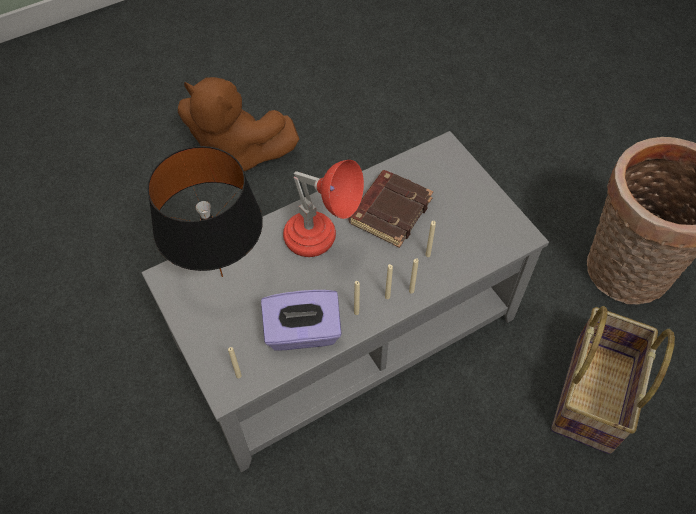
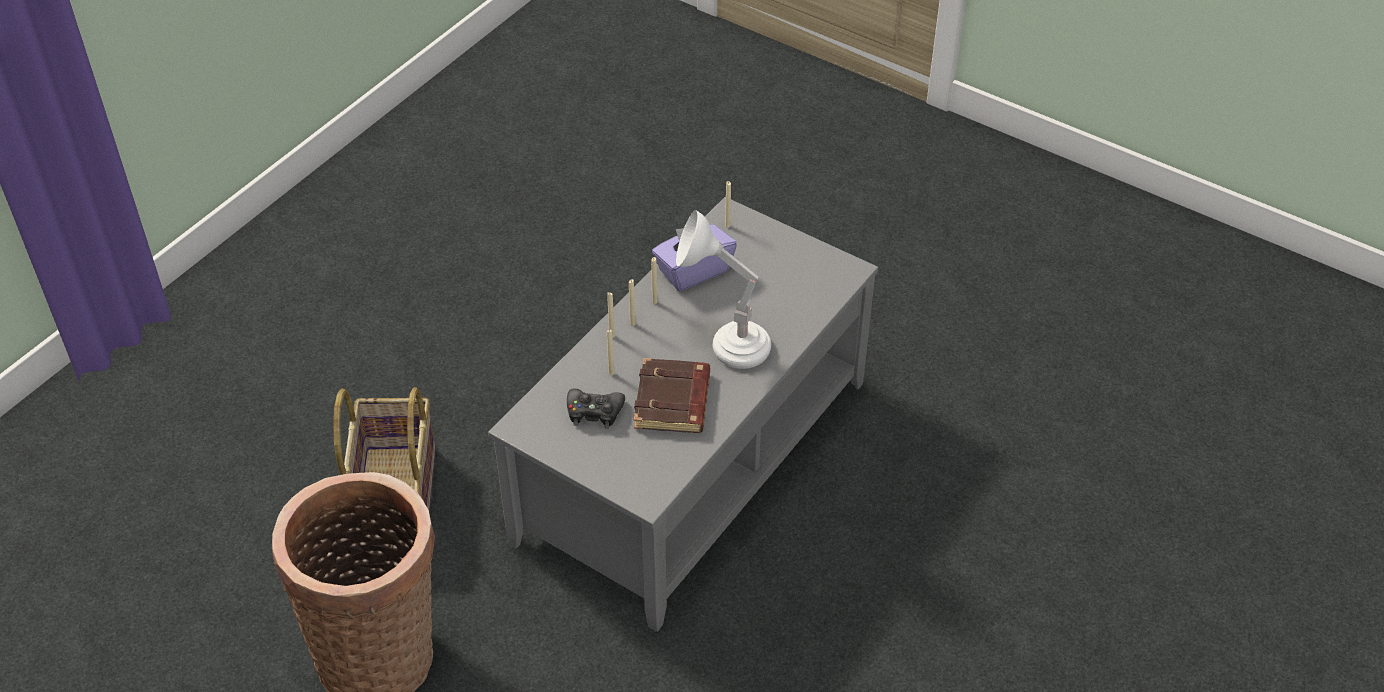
camera: 155 degrees right, 10 degrees down
(222, 277) = (799, 287): black table lamp -> none
(237, 154) = (977, 622): brown plush toy -> none
(321, 246) = (724, 344): red table lamp -> white table lamp
(456, 225) = (594, 412): none -> black game controller

